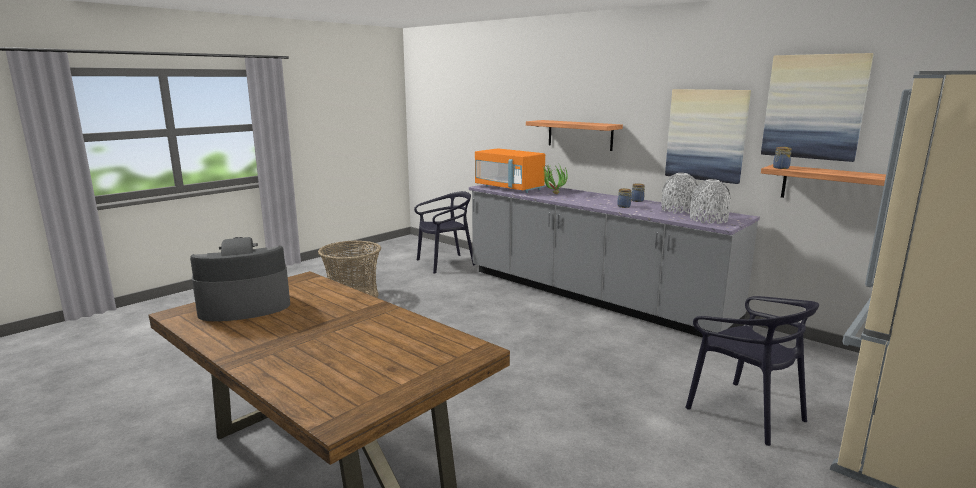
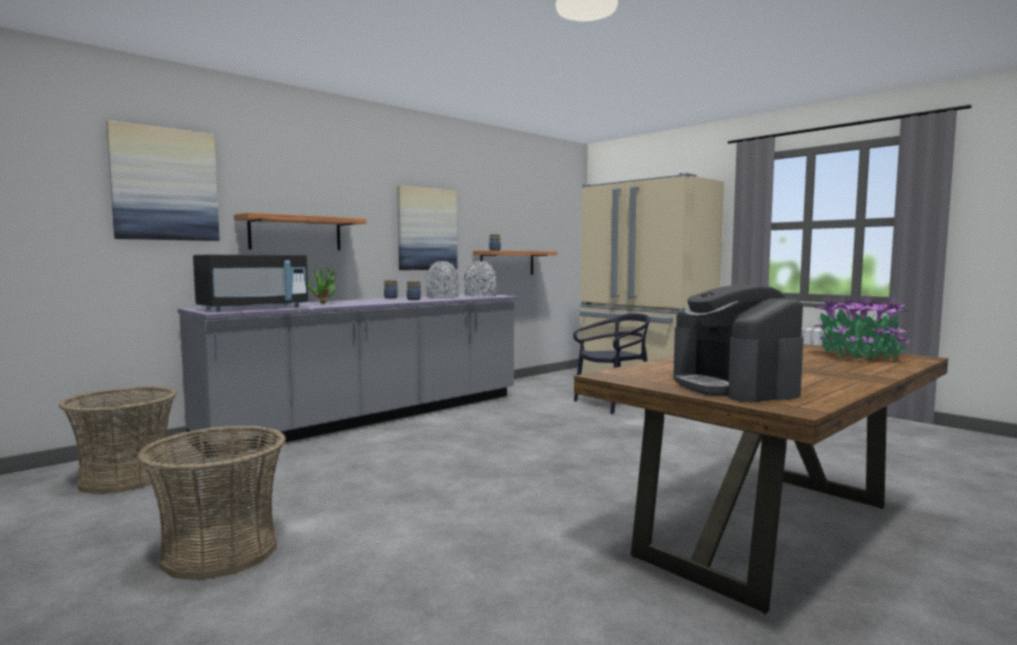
camera: 85 degrees left, 10 degrees down
(358, 383) = (859, 356): none -> potted plant
(445, 263) = (126, 478): black chair -> basket
(509, 188) = (253, 308): orange microwave -> black microwave
(814, 107) = (490, 206): picture -> picture (165, 184)

